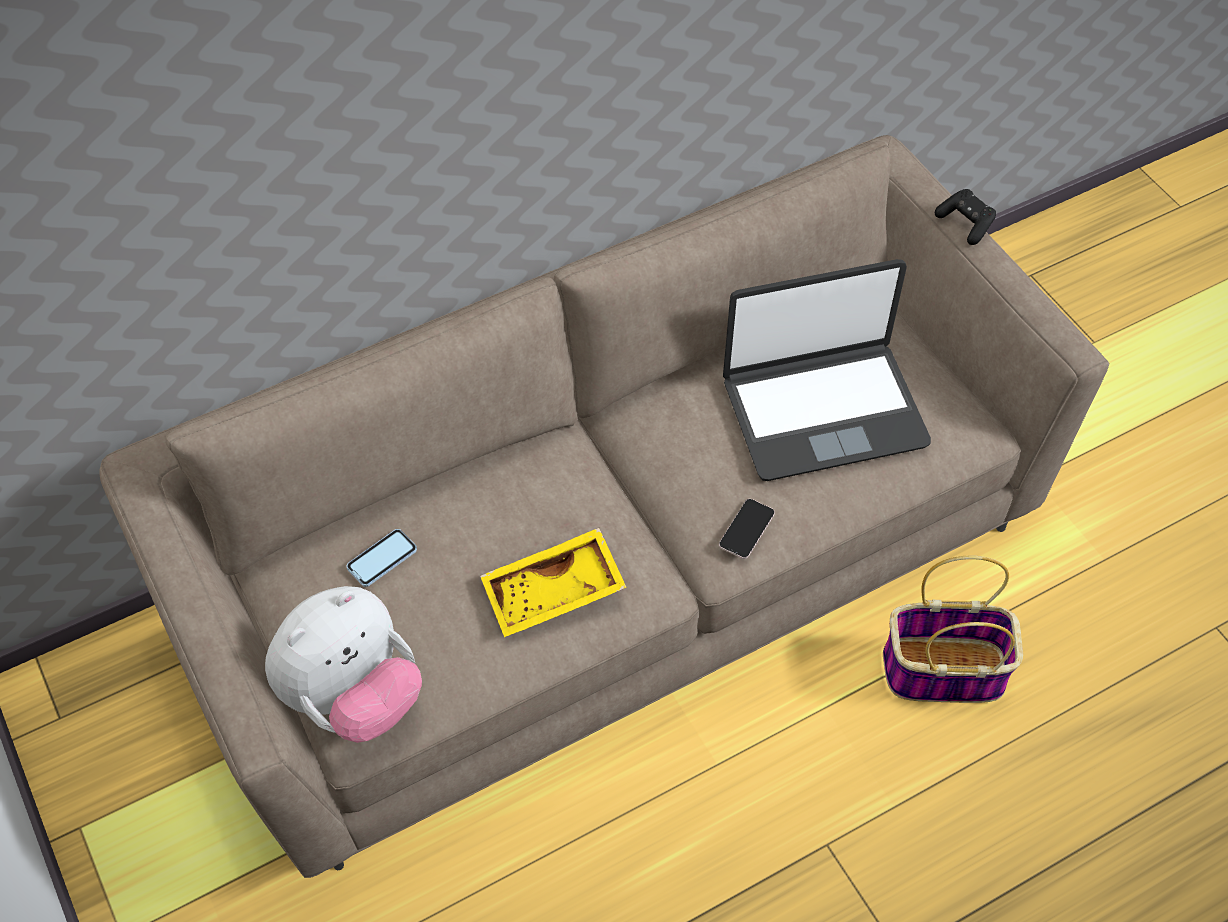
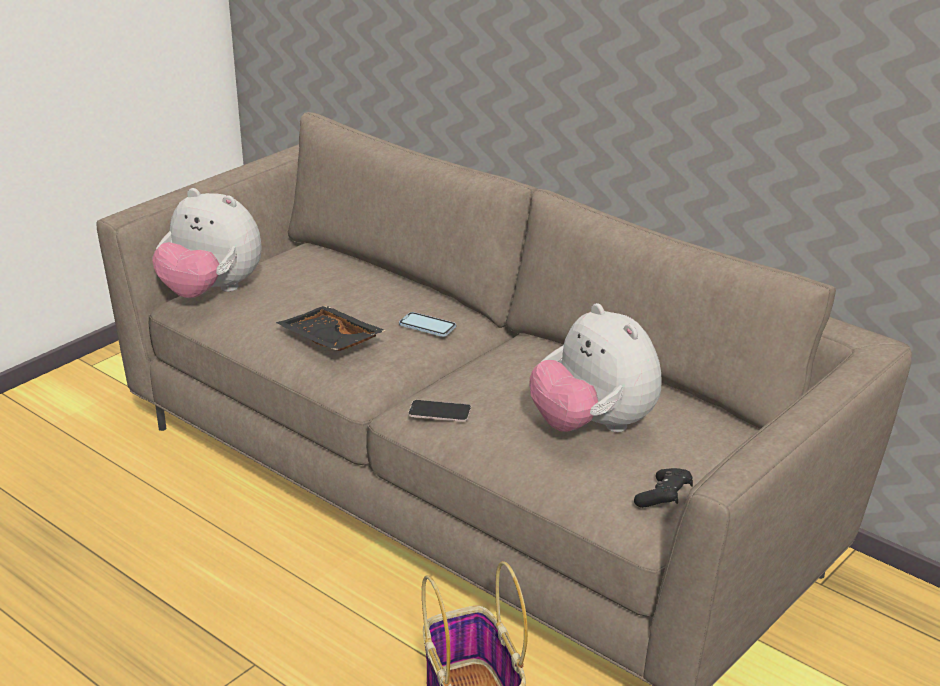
camera: 70 degrees right, 25 degrees down
(382, 559) = (325, 275): phone -> phone (427, 326)
(554, 594) = (329, 341): yellow tray -> black tray
(823, 411) = (593, 426): laptop -> plush toy
(965, 223) = (830, 396): black game controller -> black game controller (664, 498)

